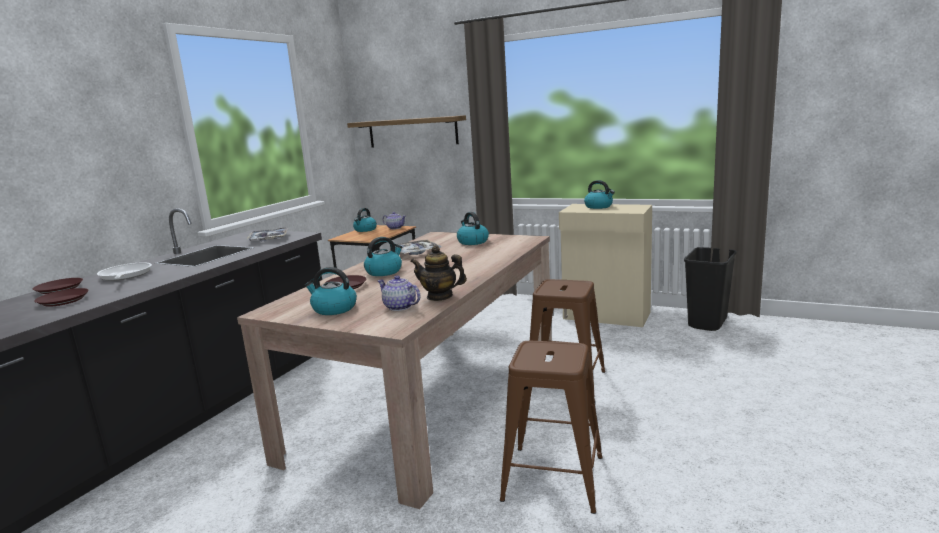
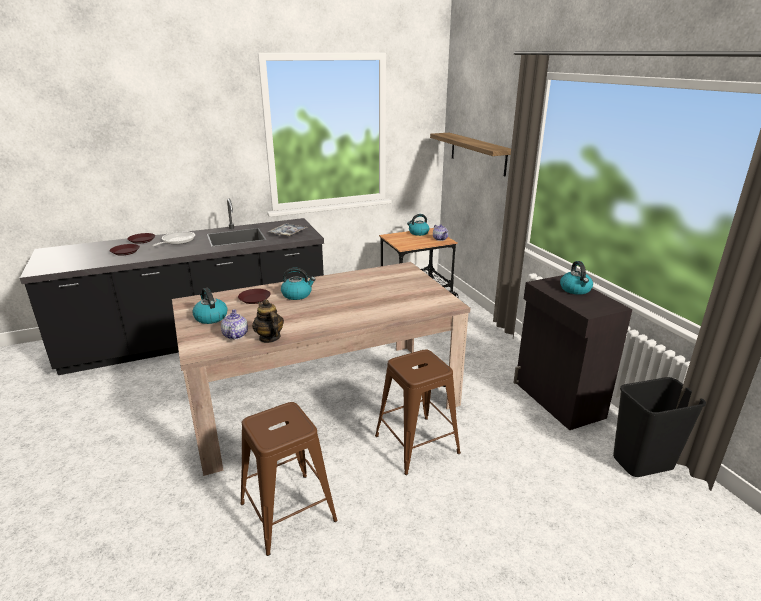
camera: 40 degrees right, 10 degrees up
(416, 252) = (352, 282): tray -> none
(472, 242) = (406, 288): kettle -> none
(606, 316) = (557, 400): beige cabinet -> black cabinet

